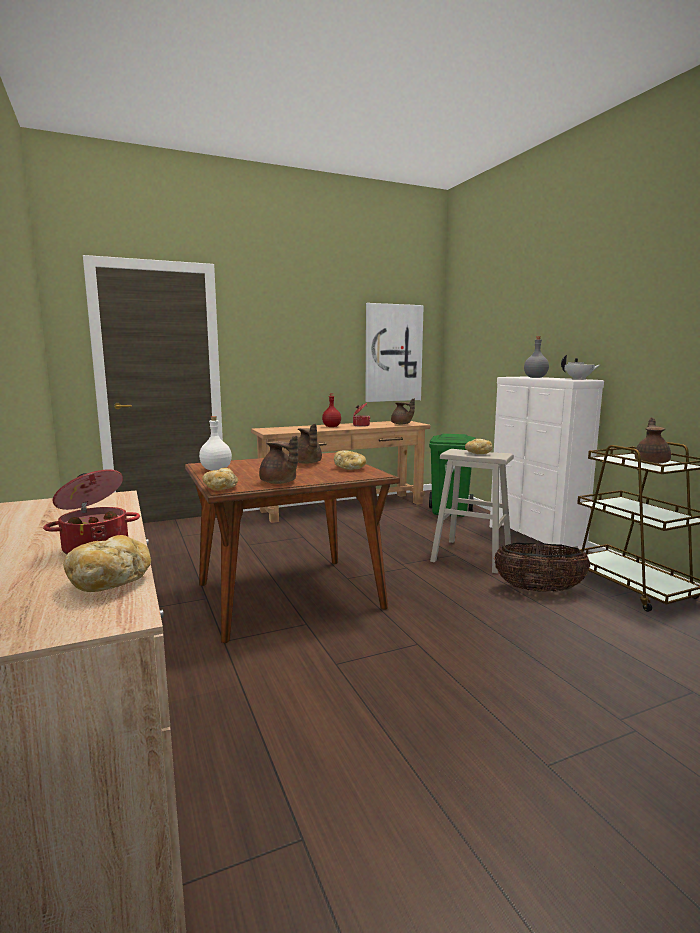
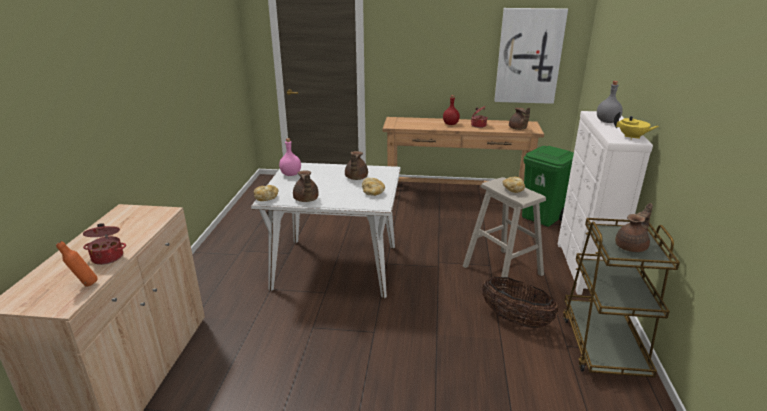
camera: 30 degrees right, 15 degrees up
(111, 582) = (84, 285): bread -> orange bottle
(216, 469) = (291, 174): white bottle -> pink bottle
(288, 596) = (335, 267): brown dining table -> white dining table
(579, 379) = (632, 137): white teapot -> yellow teapot

